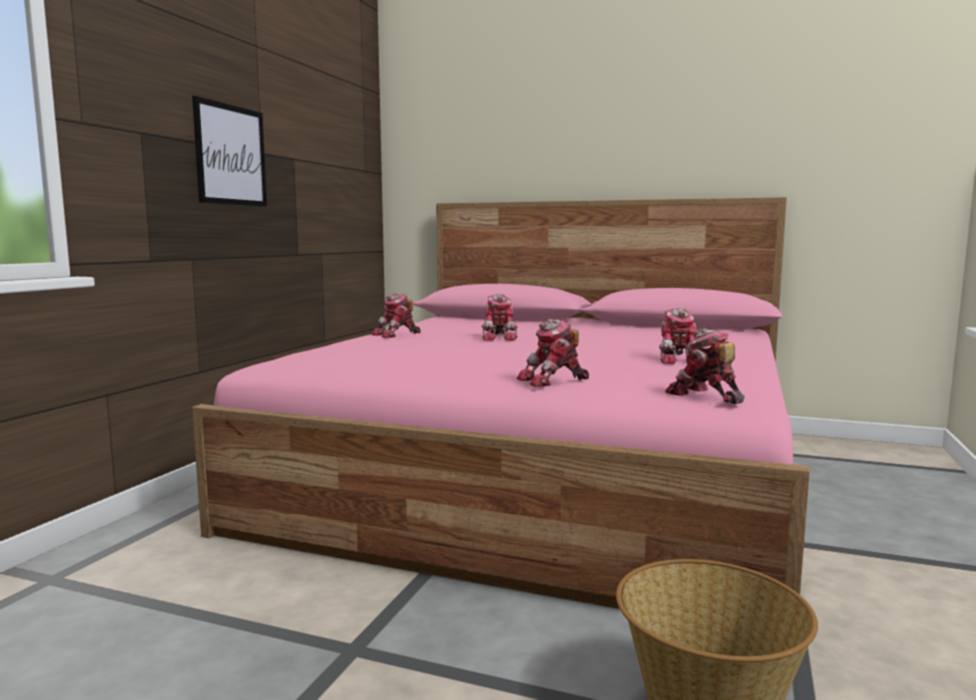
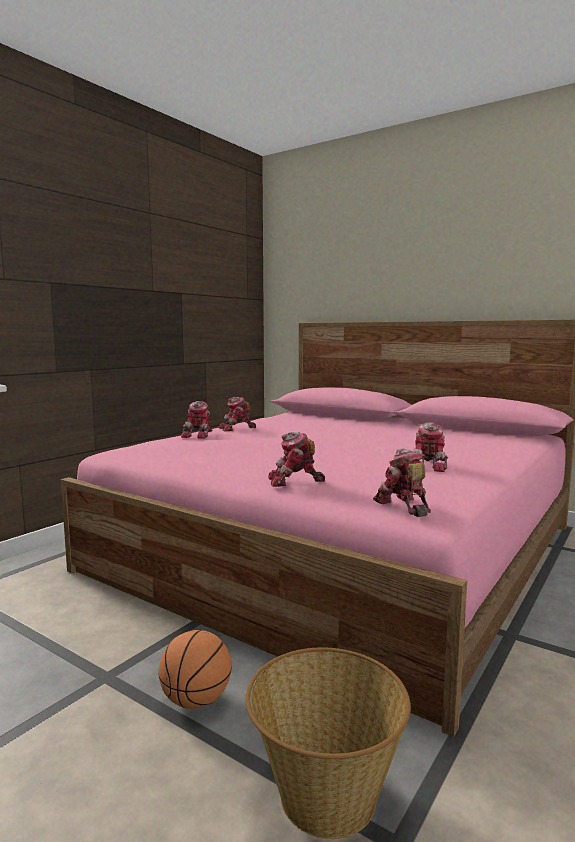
camera: 15 degrees right, 0 degrees up
(231, 155) = (125, 294): picture -> none
(489, 657) = (196, 701): none -> basketball
(499, 337) = (308, 435): toy robot -> toy robot (199, 435)

